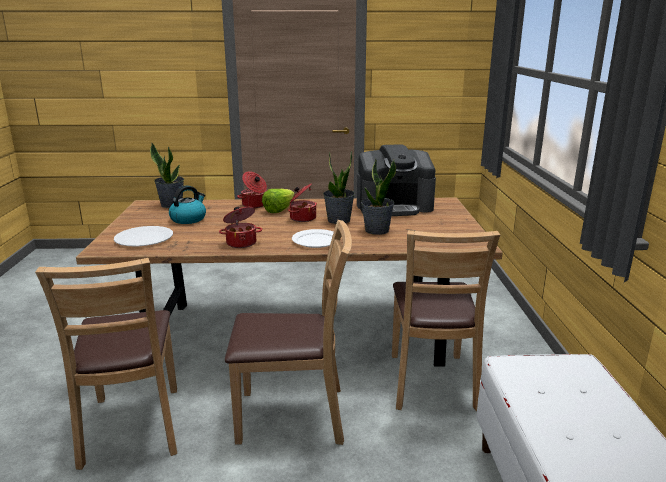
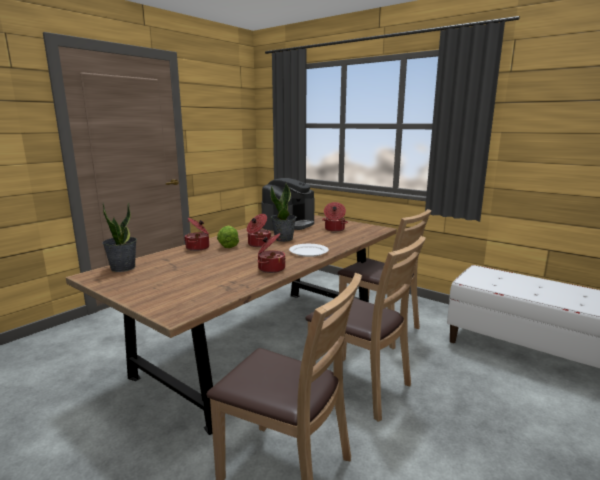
camera: 50 degrees left, 5 degrees down
(144, 238) = (186, 293): white plate -> none
(188, 219) = (177, 270): kettle -> none
(293, 416) = (360, 386): brown chair -> brown chair turned 90 degrees clockwise
(376, 230) = (320, 237): potted plant -> none
(421, 227) = (334, 229): none -> cooking pot

